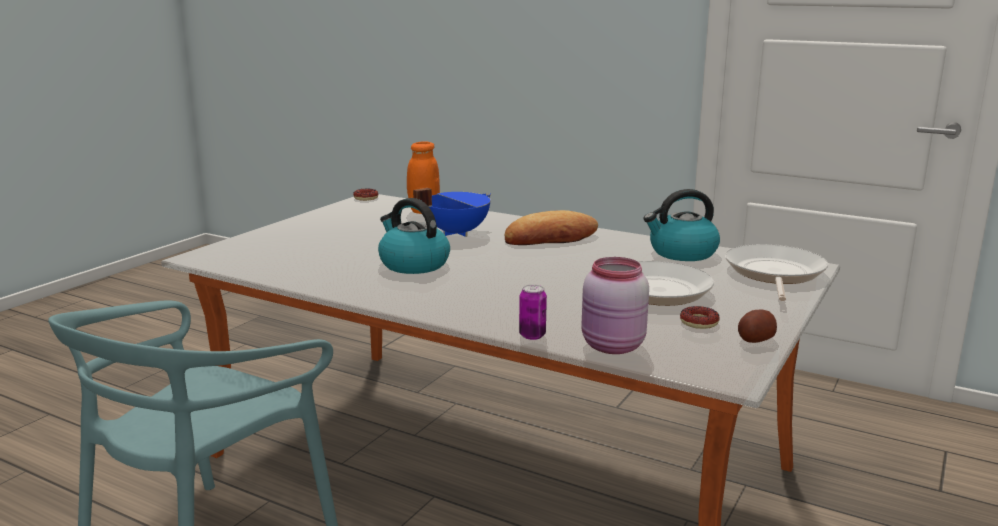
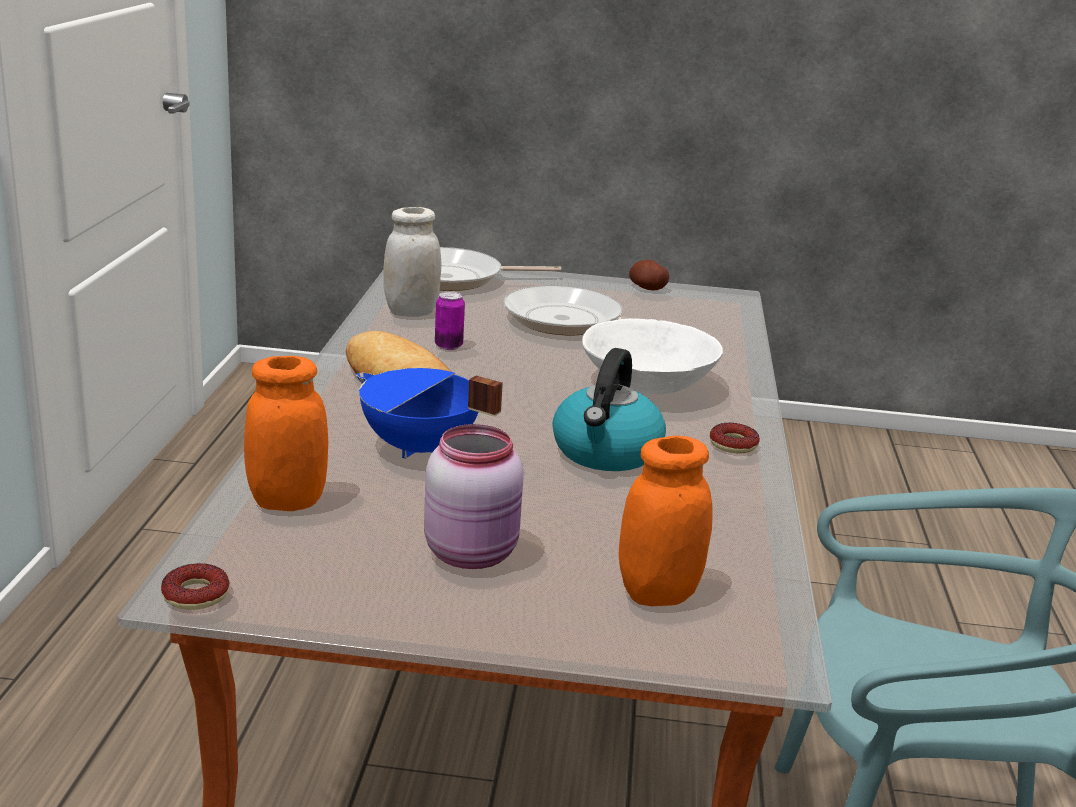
camera: 115 degrees left, 5 degrees up
(269, 249) = (658, 594): none -> orange jar
(504, 292) = (648, 385): none -> white bowl
(532, 335) = (748, 362): can -> can (448, 346)
(613, 347) = (729, 331): pink jar -> pink jar (473, 553)
(682, 253) = (411, 312): kettle -> white jar
(699, 322) = (631, 305): donut -> donut (733, 444)

